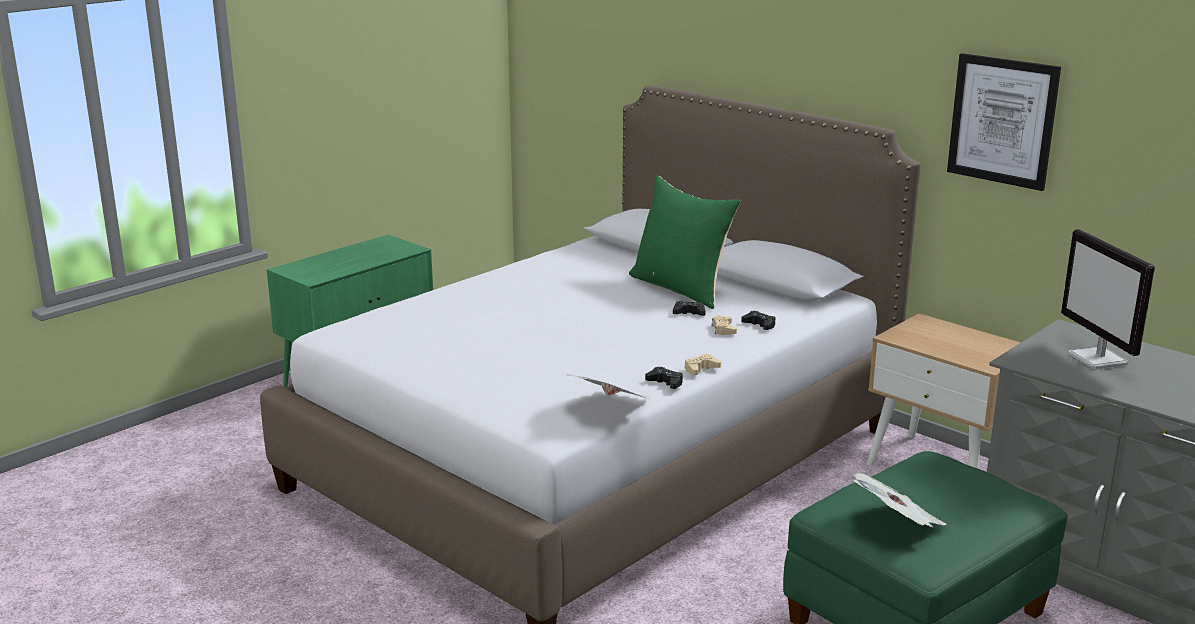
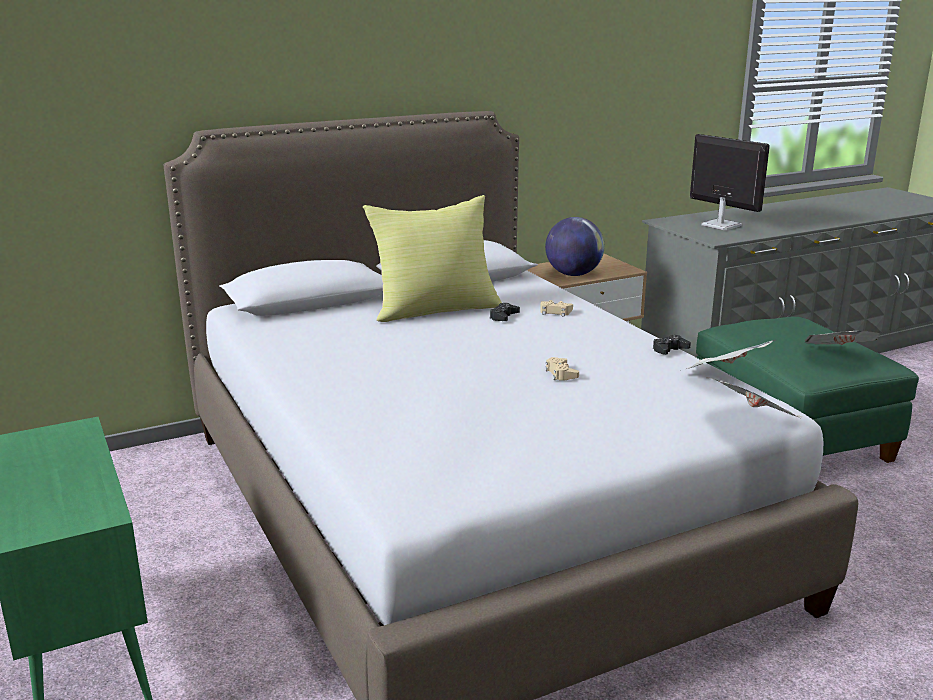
camera: 70 degrees left, 0 degrees up
(516, 425) = (755, 423): none -> newspaper
(682, 288) = (435, 309): green pillow -> yellow pillow
(701, 369) = (643, 333): beige game controller -> beige game controller (561, 373)
(759, 325) = (553, 299): black game controller -> none
(929, 341) = (573, 274): none -> globe
(1002, 121) = (562, 83): picture -> none
(1098, 359) = (720, 225): monitor -> monitor turned 135 degrees counterclockwise

